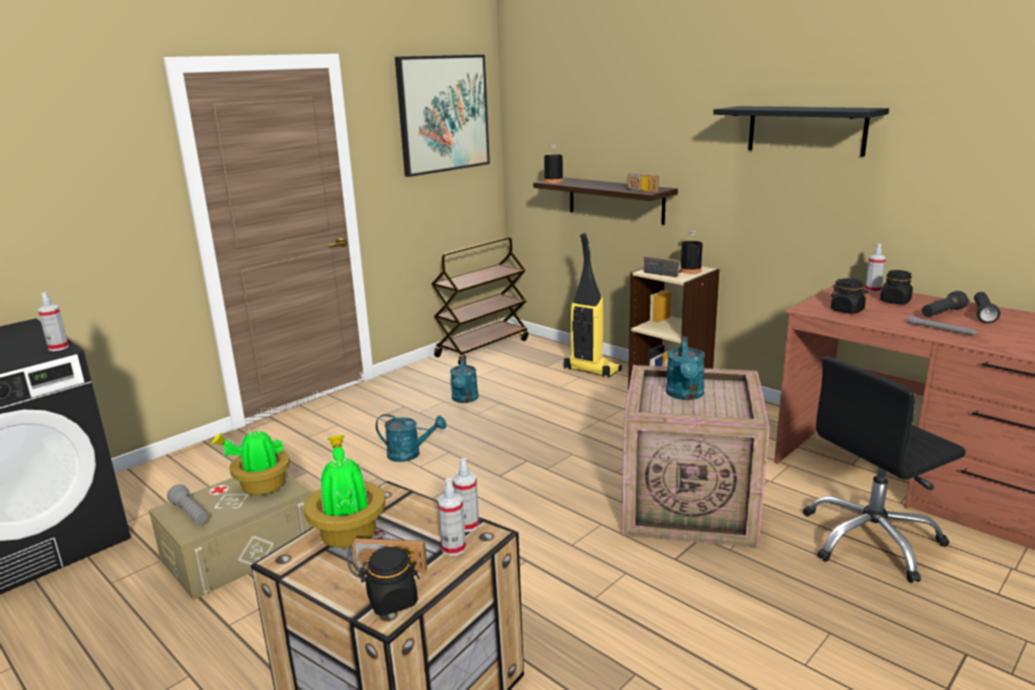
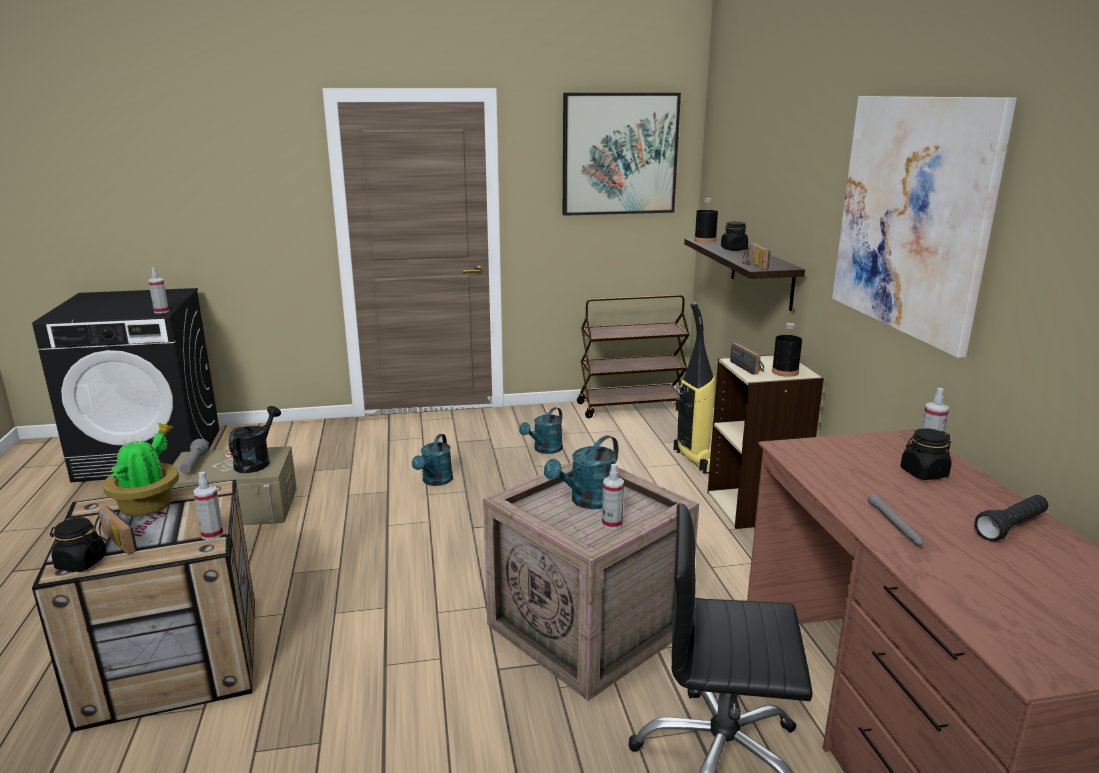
camera: 35 degrees right, 0 degrees up
(261, 487) = (256, 462): potted plant -> black watering can
(410, 454) = (435, 481): turquoise watering can -> turquoise watering can turned 60 degrees clockwise
(453, 548) = (174, 546): spray bottle -> spray bottle (612, 523)
(806, 130) = (912, 216): black shelf -> picture
(847, 310) = (830, 464): black jar -> black jar (734, 249)
(942, 314) = (949, 507): black flashlight -> none

